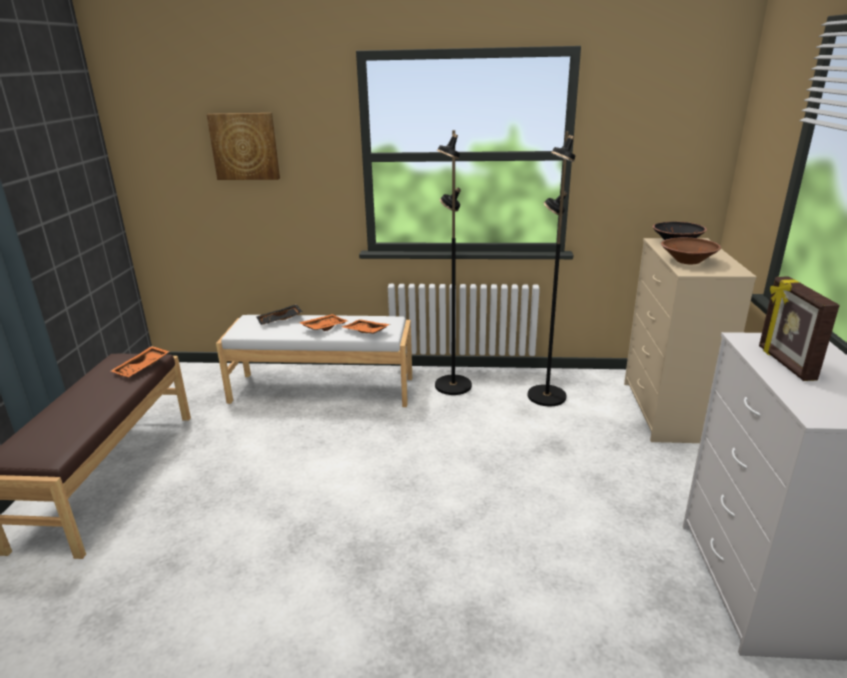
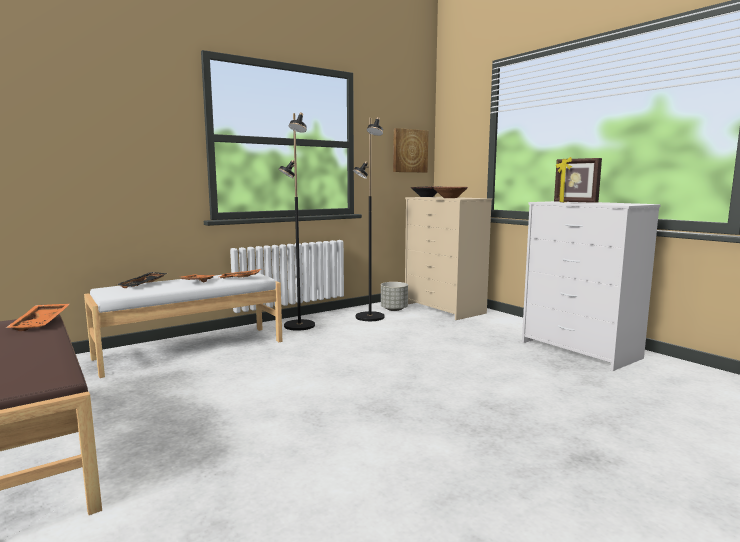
camera: 40 degrees left, 15 degrees down
(245, 146) = (90, 120): picture -> picture (409, 151)
(596, 390) = (394, 309): none -> grey planter

